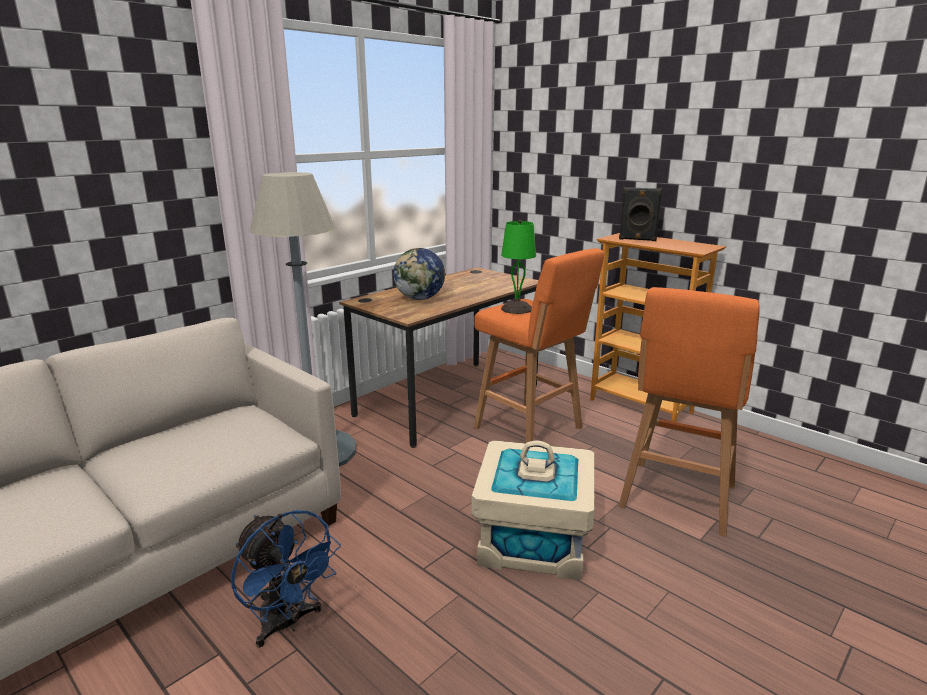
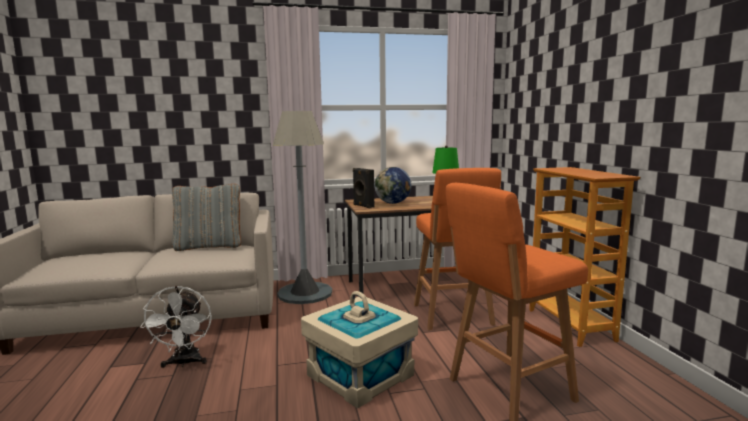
camera: 35 degrees right, 10 degrees down
(188, 425) = (209, 246): none -> grey pillow
(287, 623) = (184, 363): blue fan -> white fan
(637, 239) = (566, 170): black speaker -> black speaker (363, 206)

